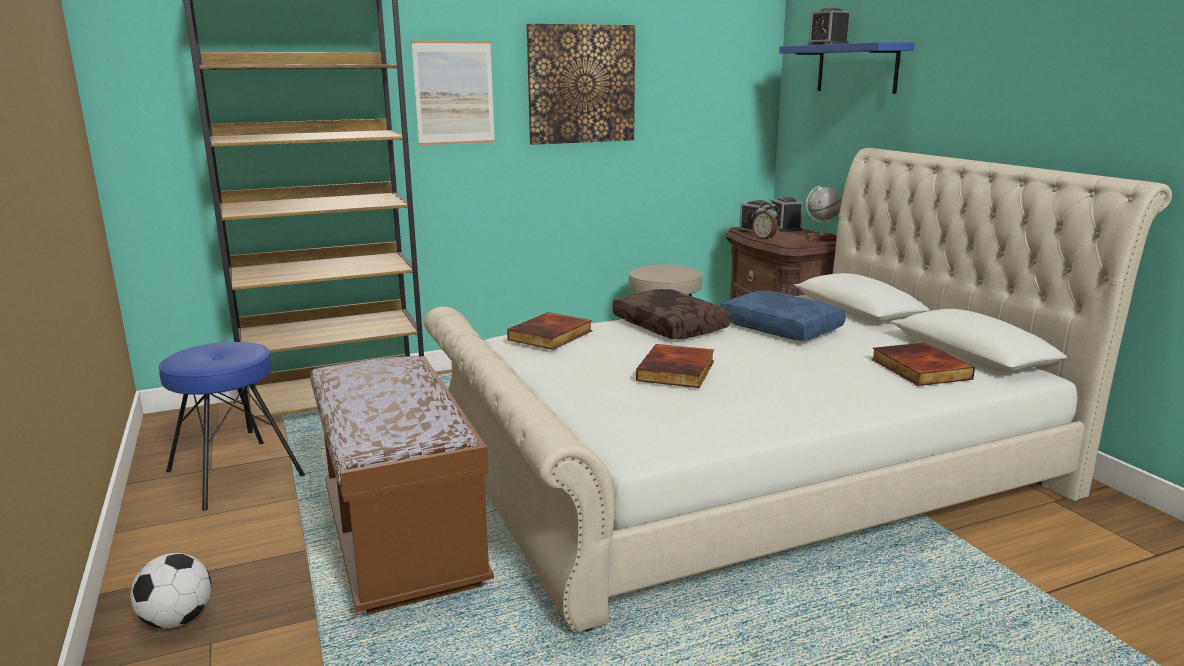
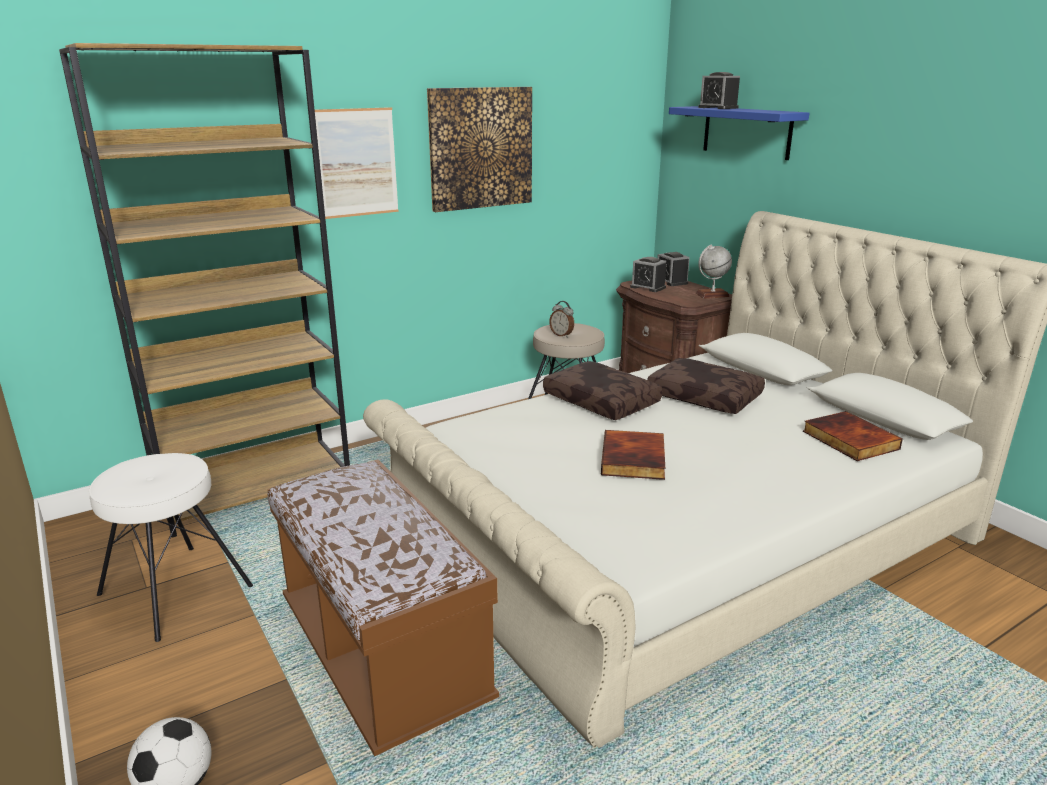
camera: 10 degrees left, 5 degrees up
(234, 474) = (174, 591): blue stool -> white stool
(551, 336) = (493, 422): book -> none
(764, 238) = (660, 296): alarm clock -> alarm clock (562, 335)
(782, 328) = (705, 397): blue pillow -> brown pillow

